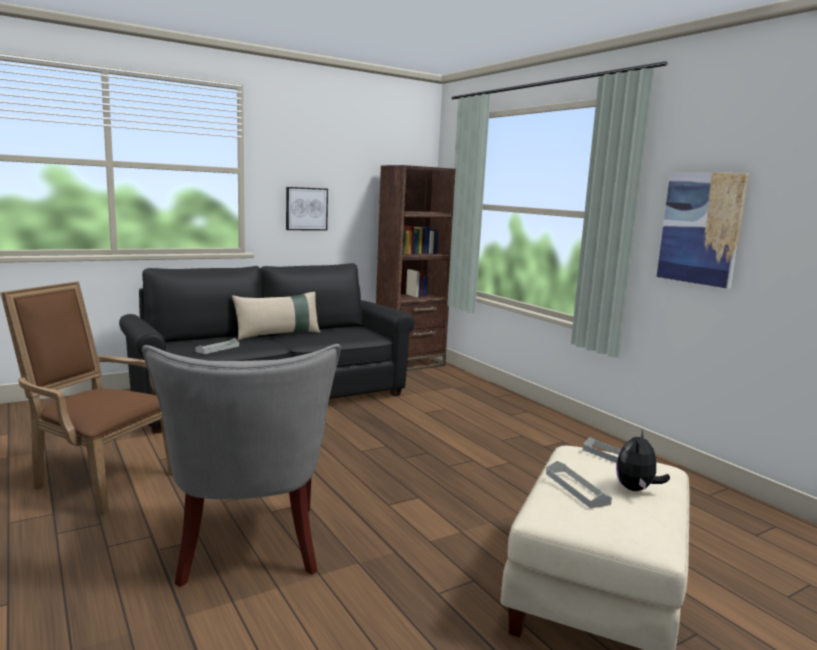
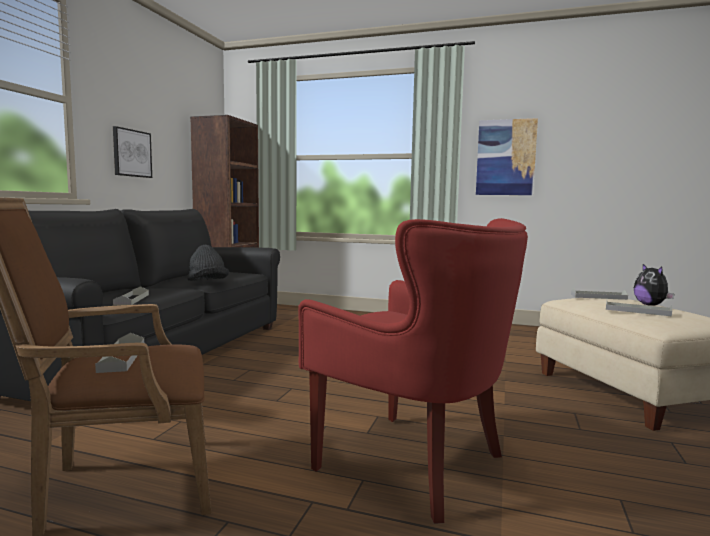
camera: 40 degrees left, 5 degrees down
(95, 396) = (122, 358): none -> grey tray
(247, 547) = (414, 465): grey armchair -> red armchair
(278, 335) = (159, 283): beige pillow -> none
(308, 341) = (207, 283): none -> black hat

